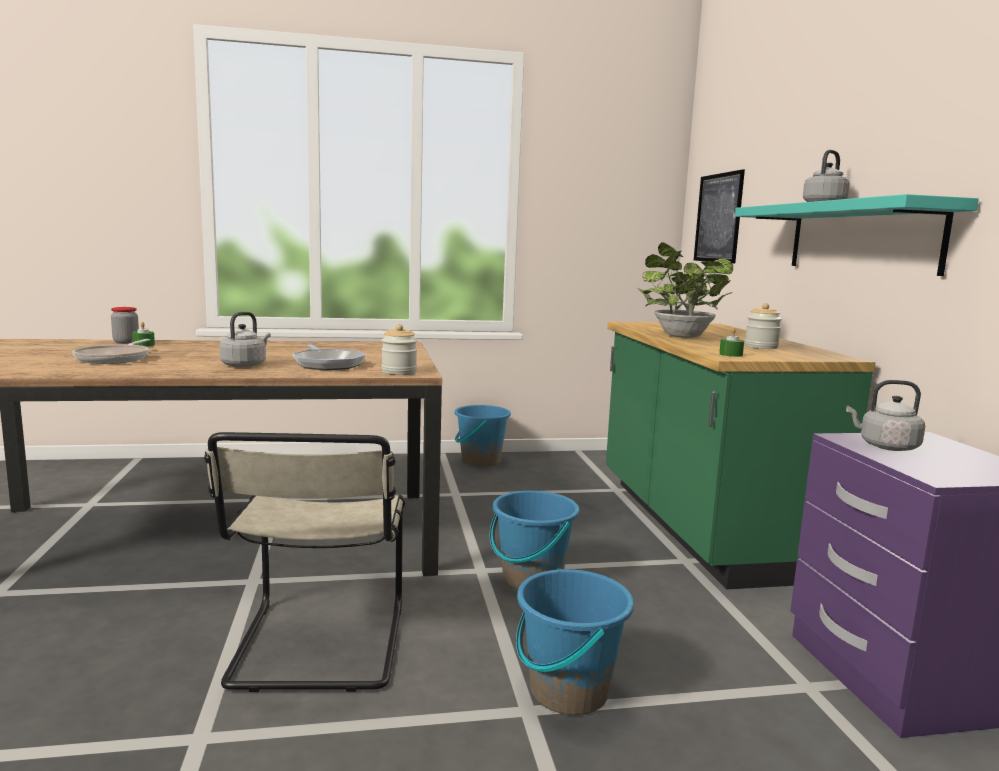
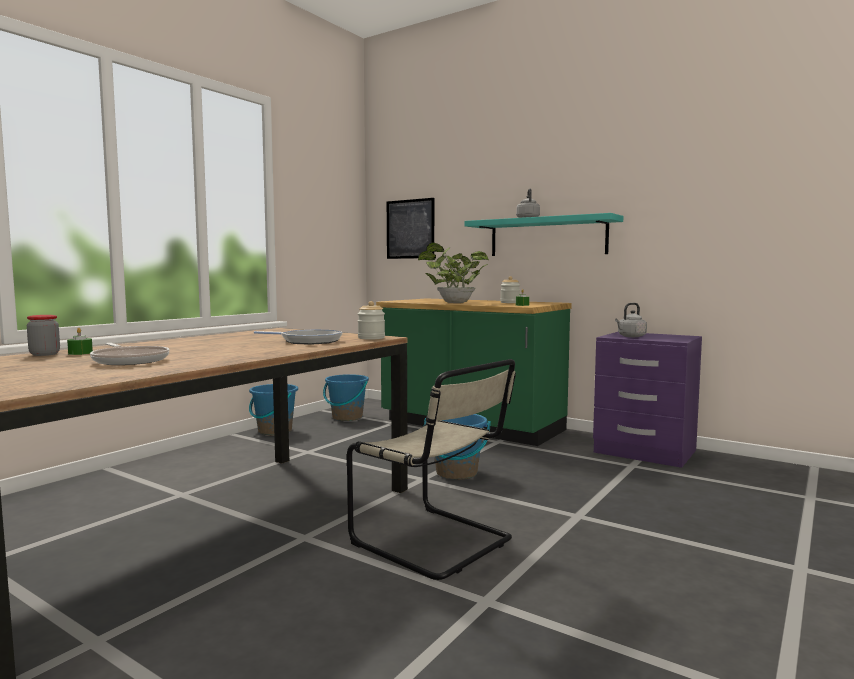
camera: 45 degrees left, 5 degrees down
(245, 365) = (260, 348): grey kettle -> none
(568, 691) = (574, 503): blue bucket -> blue bucket (347, 417)

